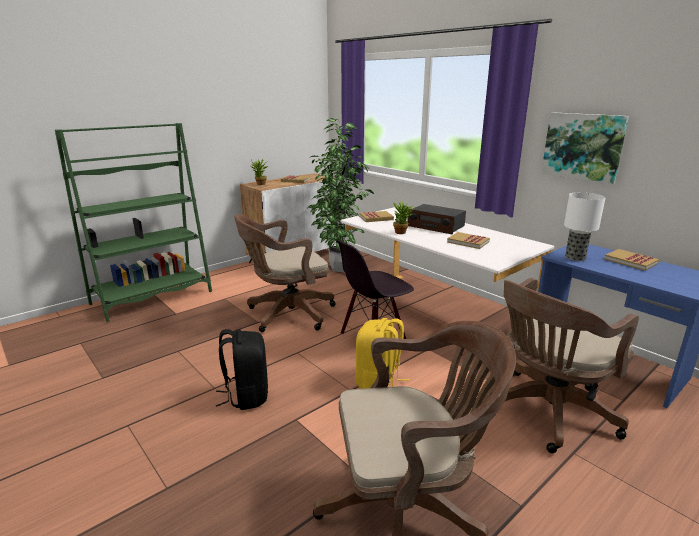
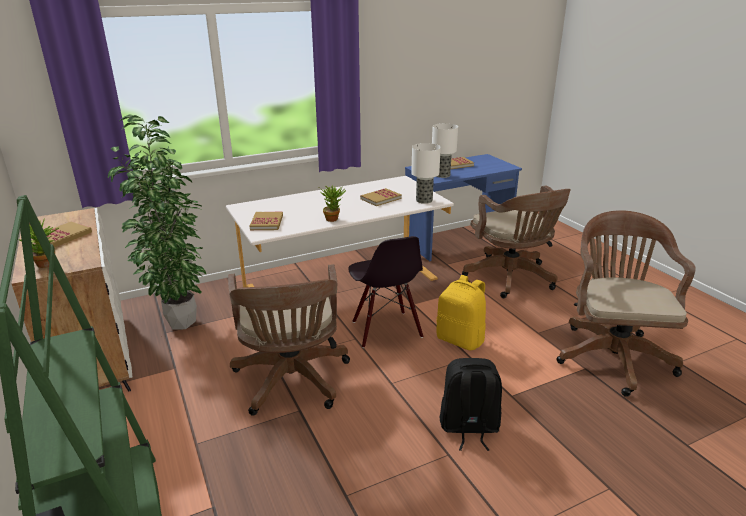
camera: 75 degrees left, 5 degrees up
(436, 226) = (323, 202): radio -> none
(486, 257) = (424, 200): none -> table lamp
(583, 146) = (396, 89): picture -> none

